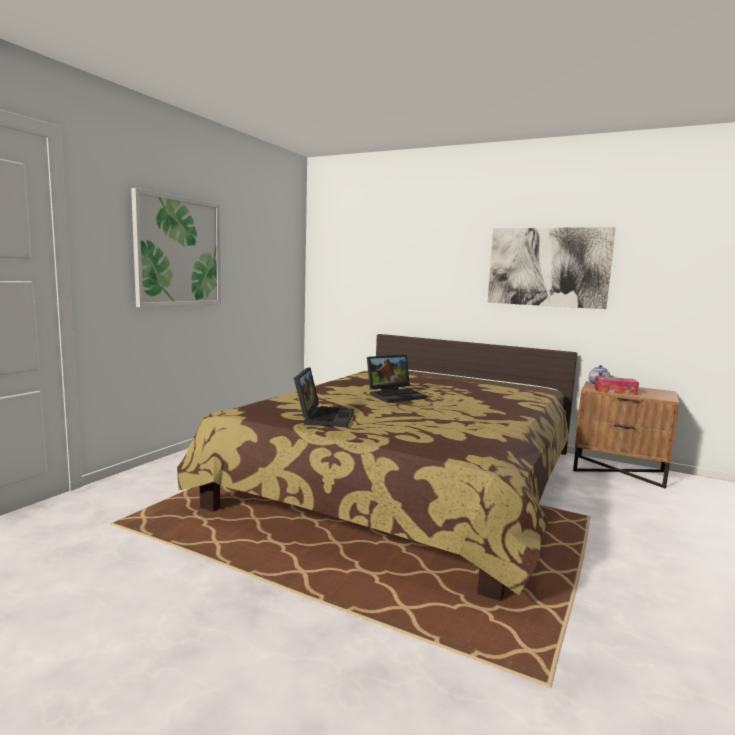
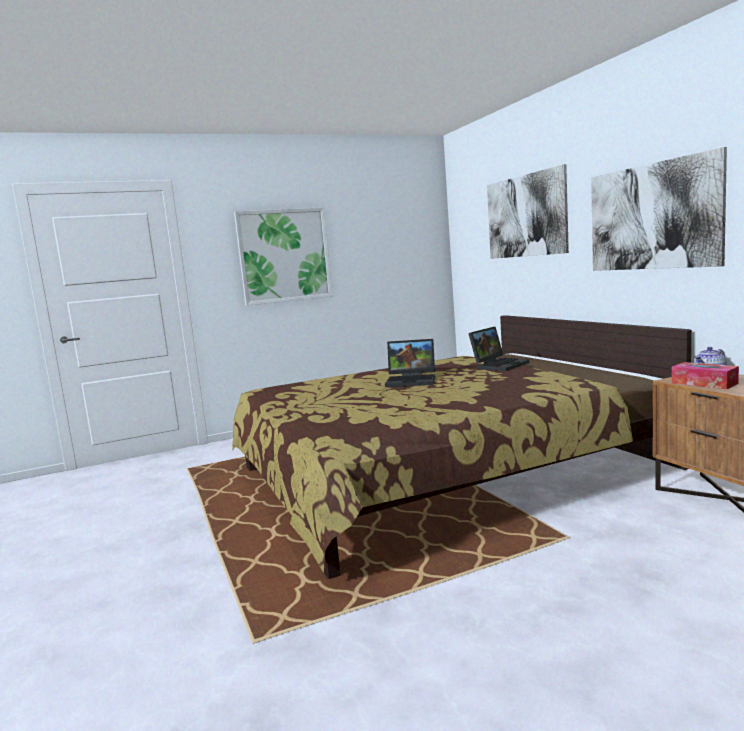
camera: 40 degrees right, 0 degrees up
(323, 417) = (299, 397): laptop -> laptop (499, 365)
(413, 249) = (525, 216): none -> picture

